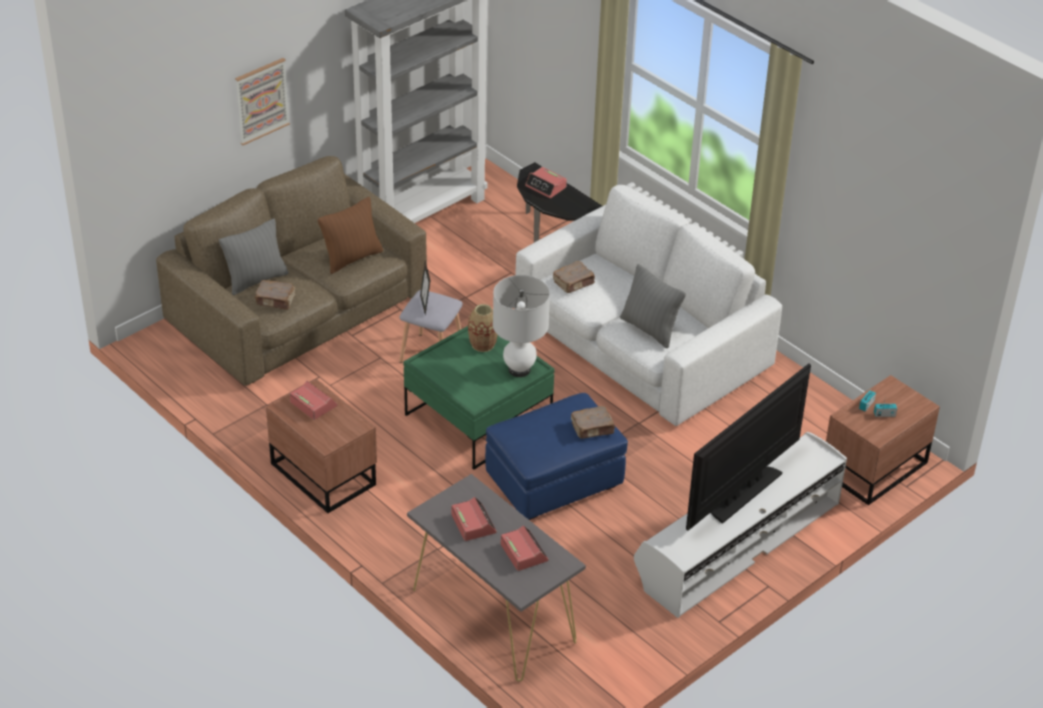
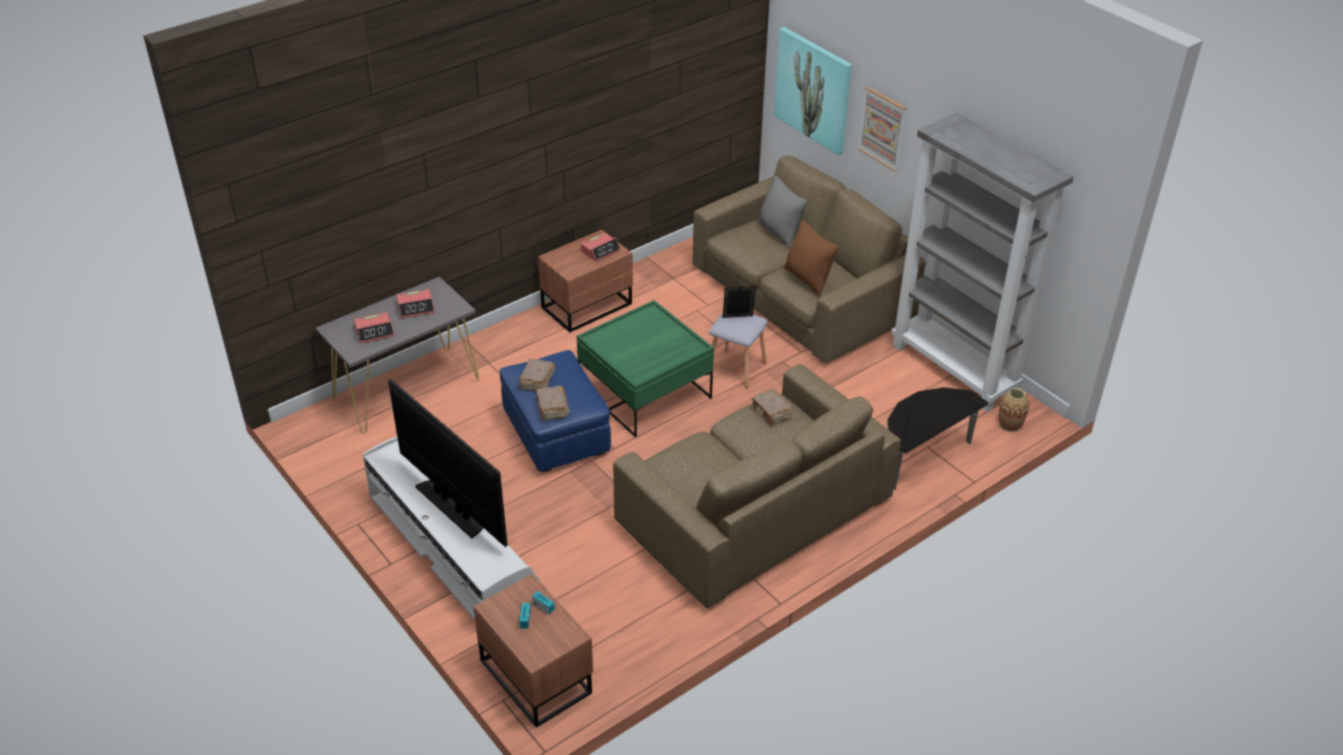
camera: 95 degrees right, 0 degrees up
(170, 142) = (814, 90): none -> picture
(276, 300) = (745, 239): brown book -> brown book (536, 381)
(482, 344) = (675, 346): vase -> vase (1010, 424)
(519, 370) = (637, 366): white table lamp -> none
(546, 187) = (941, 406): alarm clock -> none
(640, 342) = (752, 510): white sofa -> brown sofa
(649, 329) = (696, 460): grey pillow -> none

